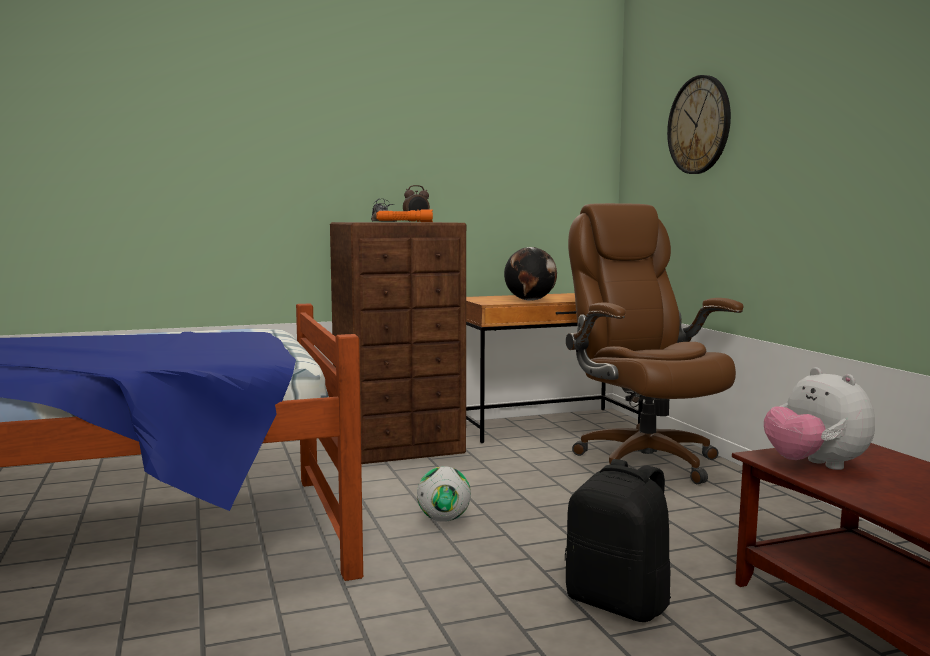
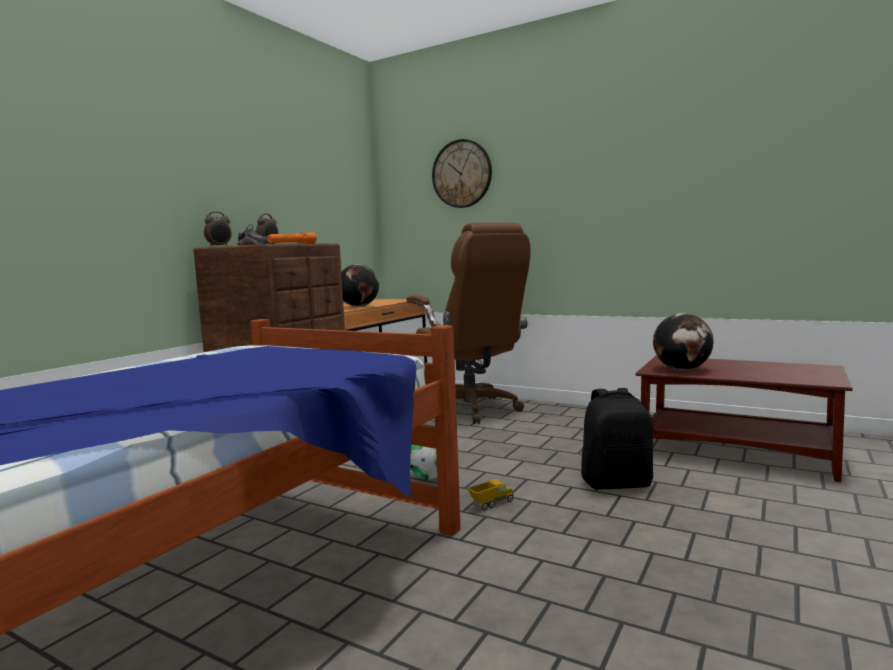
camera: 40 degrees left, 0 degrees up
(353, 221) = (219, 246): none -> alarm clock
(438, 568) = (491, 504): none -> toy truck
(644, 462) = (471, 410): brown office chair -> brown office chair turned 150 degrees counterclockwise
(815, 466) = (682, 369): plush toy -> globe

